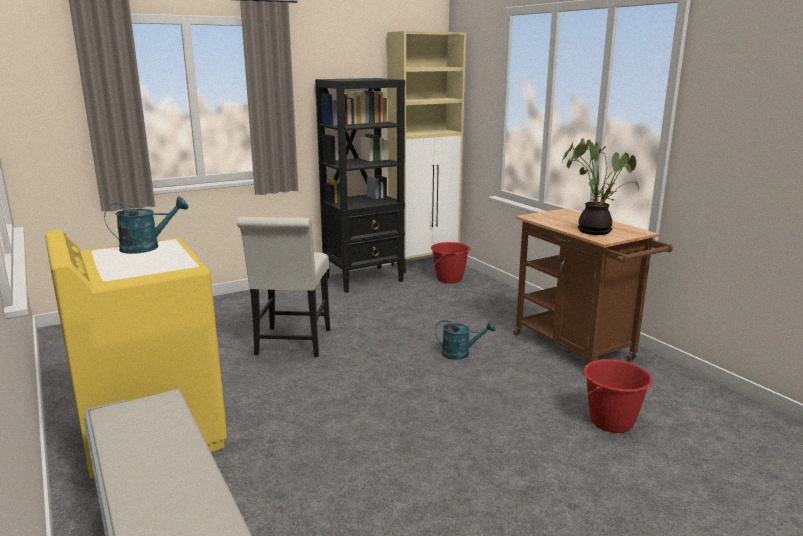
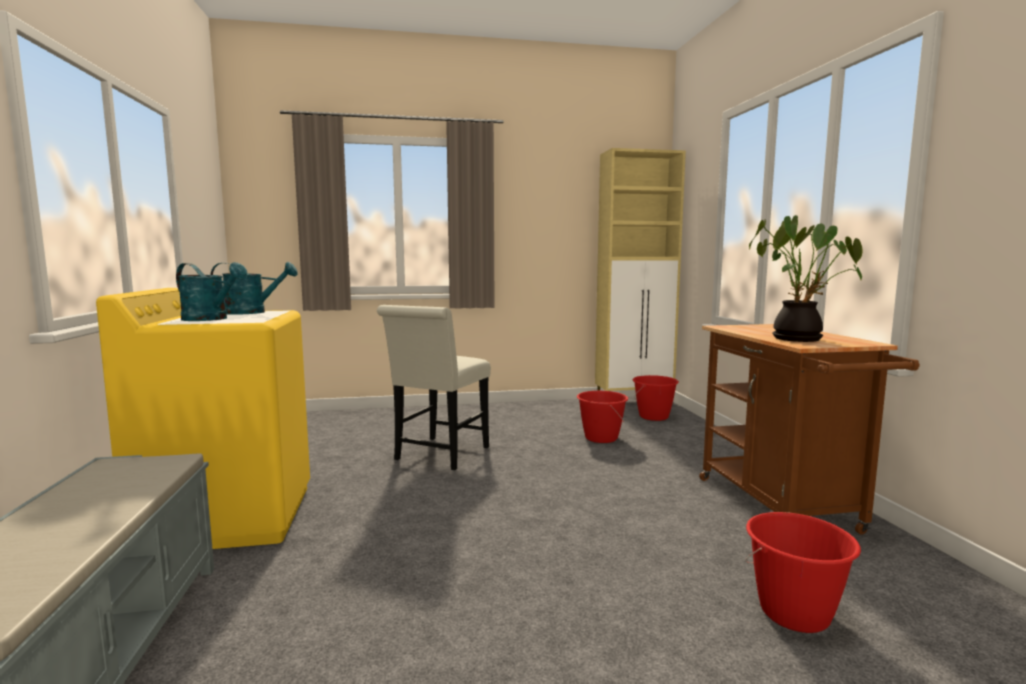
camera: 20 degrees right, 10 degrees down
(364, 279) = (560, 408): black bookcase -> none
(419, 307) = (601, 438): none -> red bucket
(461, 354) = (619, 490): turquoise watering can -> turquoise watering can (211, 319)

